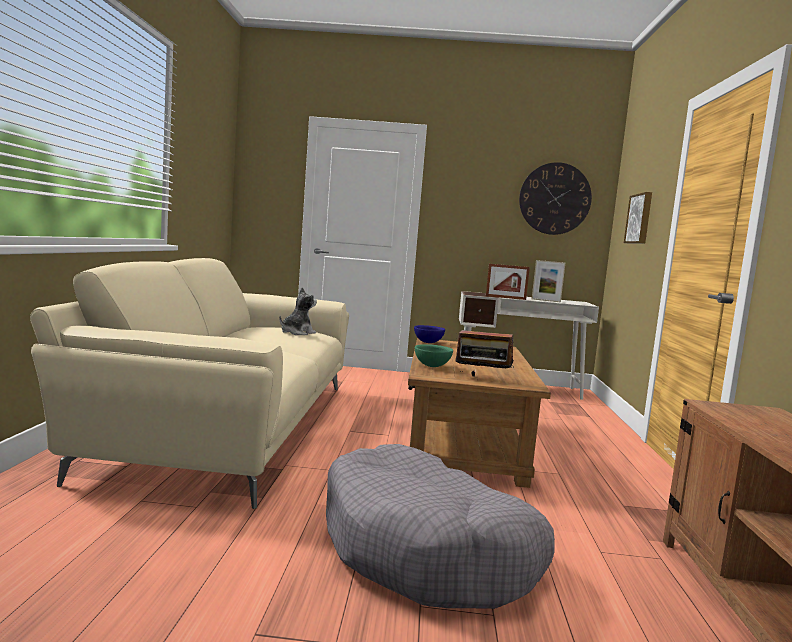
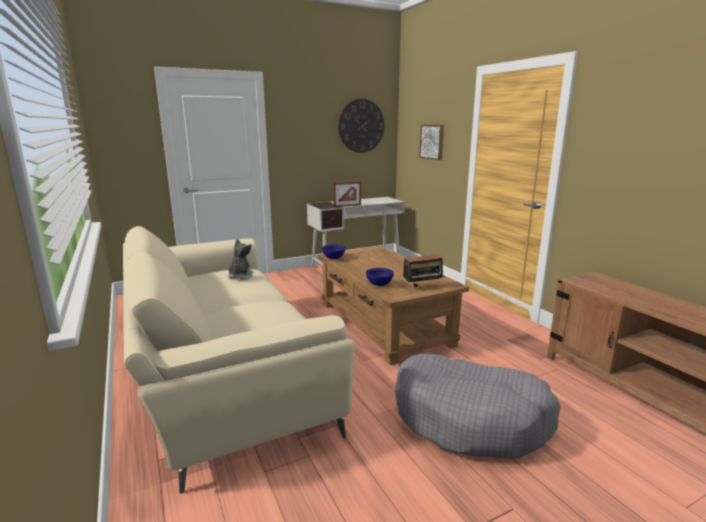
camera: 30 degrees left, 10 degrees up
(432, 366) = (379, 284): green bowl -> blue bowl
(546, 300) = (370, 202): picture frame -> none

